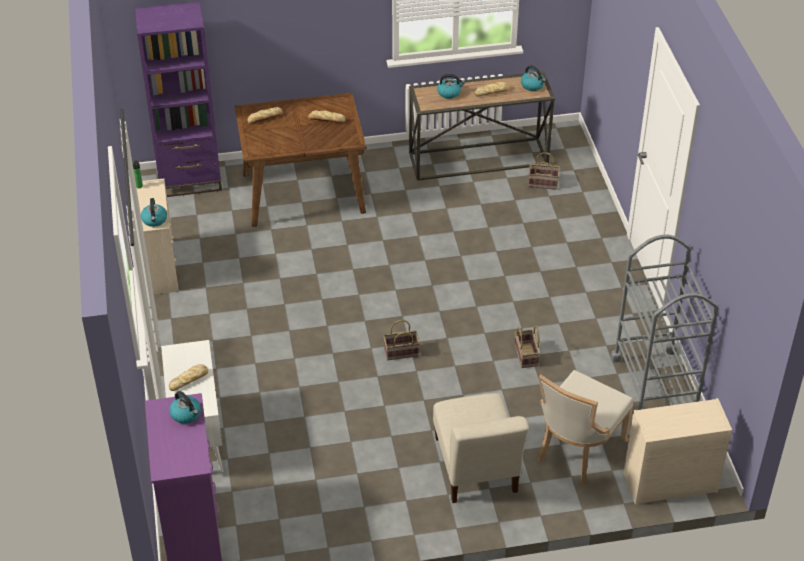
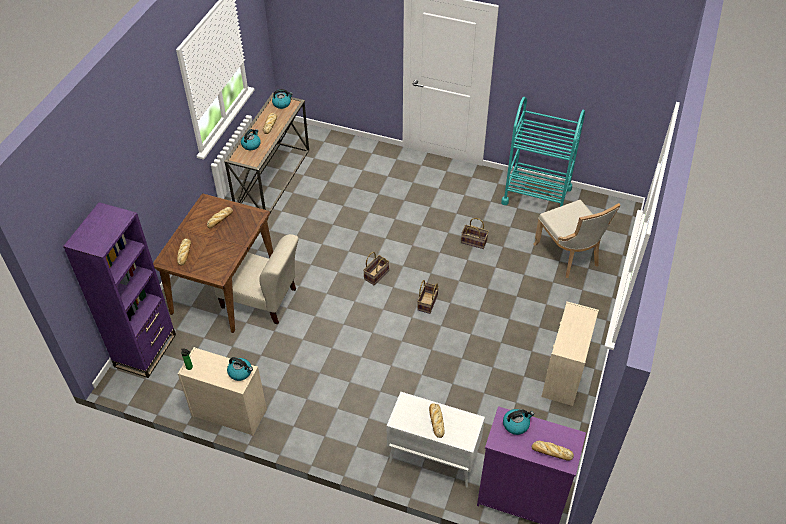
camera: 60 degrees left, 5 degrees up
(168, 453) = (551, 452): none -> bread
(475, 469) = (556, 311): beige chair -> beige chair (262, 300)
(543, 183) = (324, 160): basket -> basket (376, 274)
(655, 384) = (536, 195): grey cart -> turquoise cart
(669, 482) = (617, 227): beige dresser -> beige dresser (564, 375)

